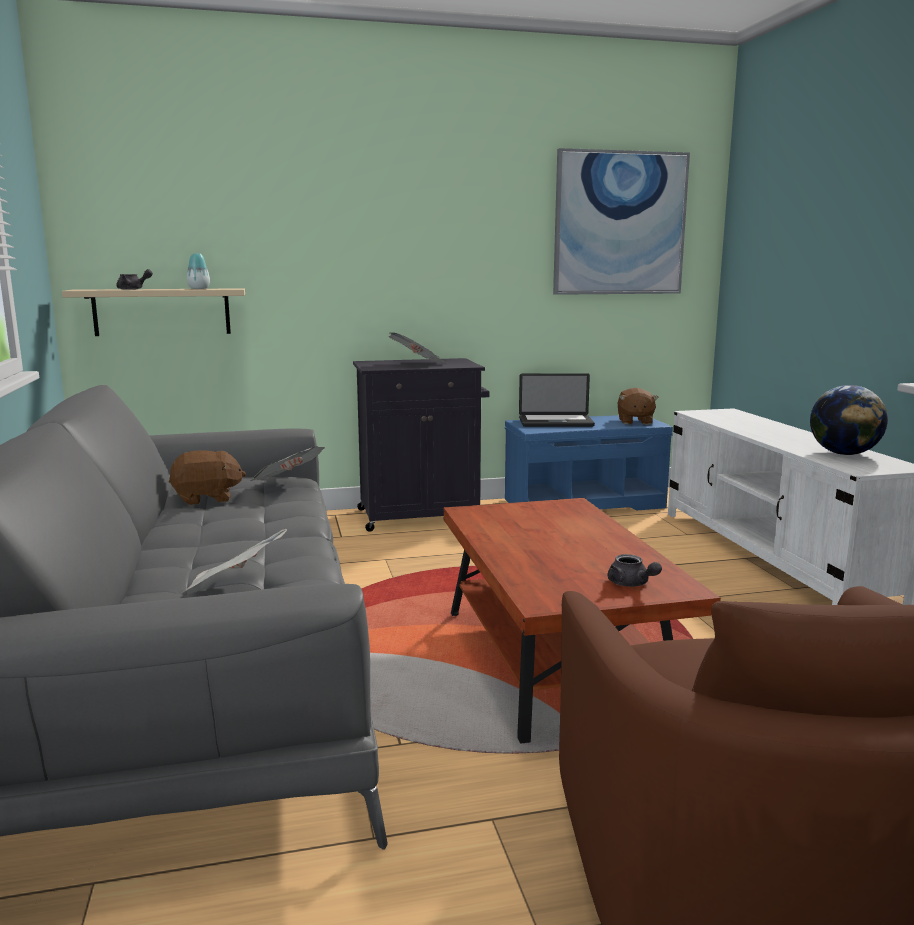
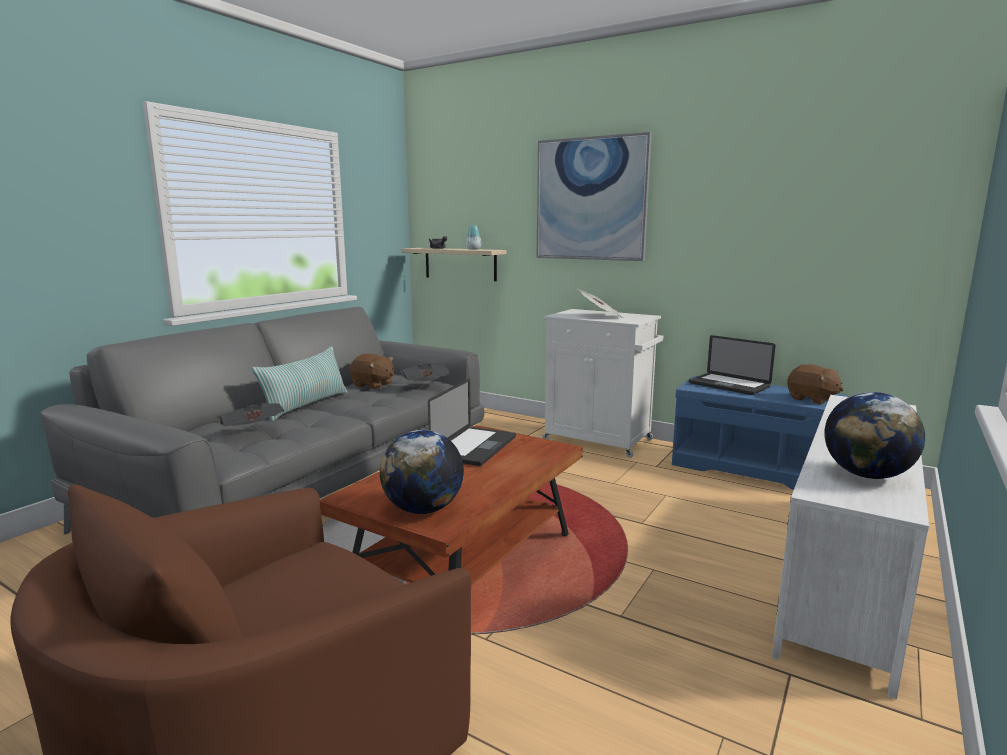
camera: 45 degrees right, 0 degrees up
(189, 542) = (306, 405): none -> pillow
(421, 516) = (599, 440): black cabinet -> white cabinet
(507, 525) = (474, 447): none -> laptop
(619, 223) = (833, 193): picture -> picture (591, 199)
(631, 584) = (423, 509): grey teapot -> globe
(634, 421) = (811, 399): brown plush toy -> brown plush toy turned 90 degrees counterclockwise

